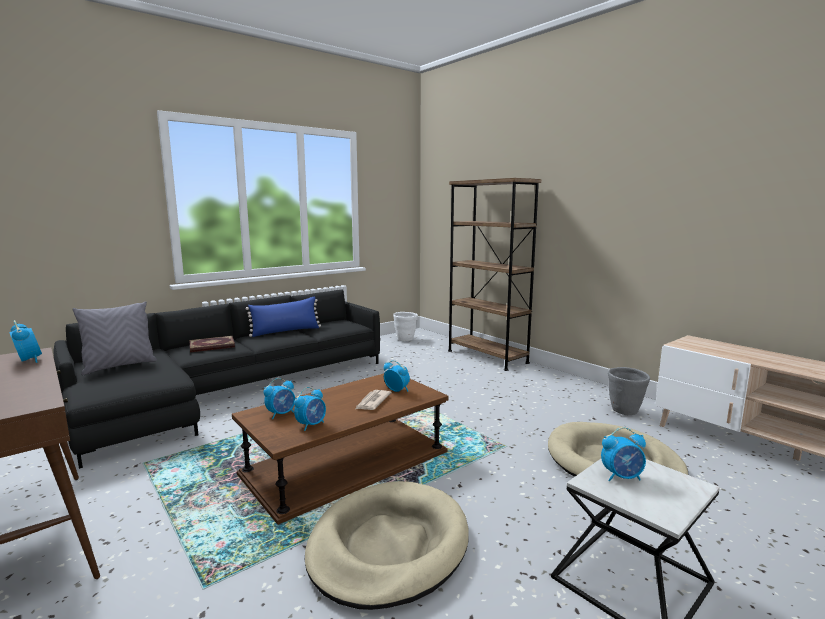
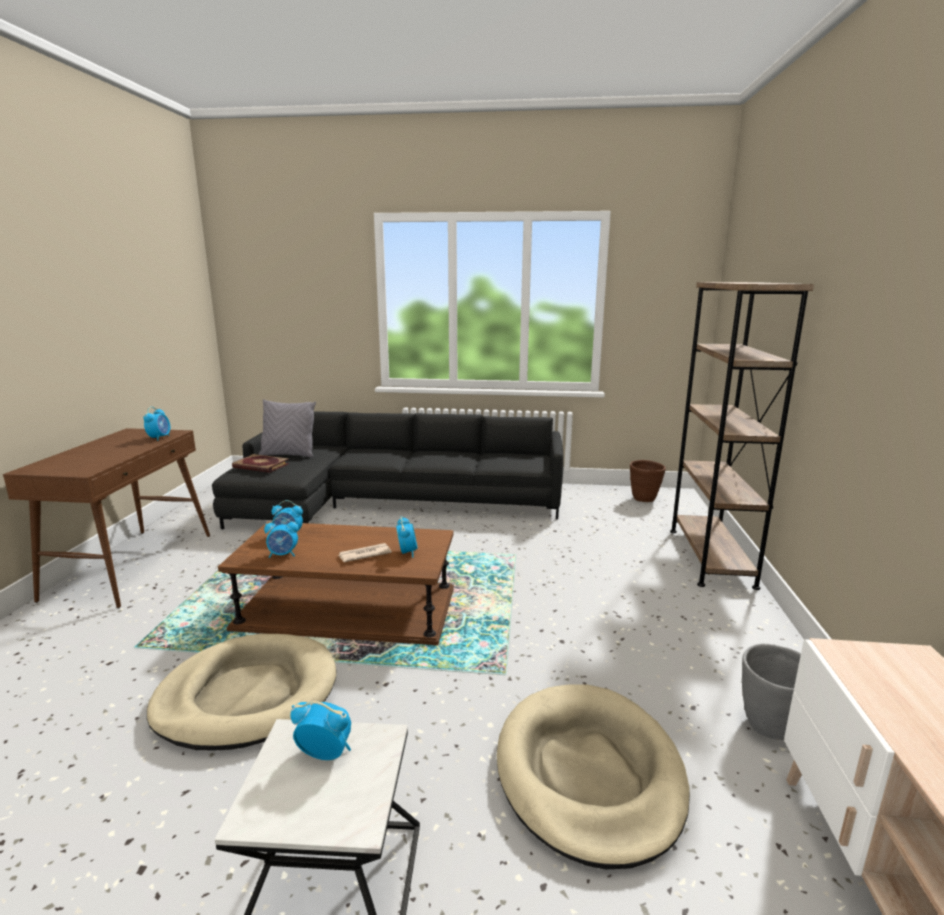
camera: 45 degrees right, 5 degrees up
(212, 346) = (376, 454): book -> book (260, 466)
(286, 331) = (460, 454): blue pillow -> none
(405, 339) = (644, 499): white planter -> brown planter
(622, 477) = (325, 753): alarm clock -> alarm clock turned 150 degrees clockwise

